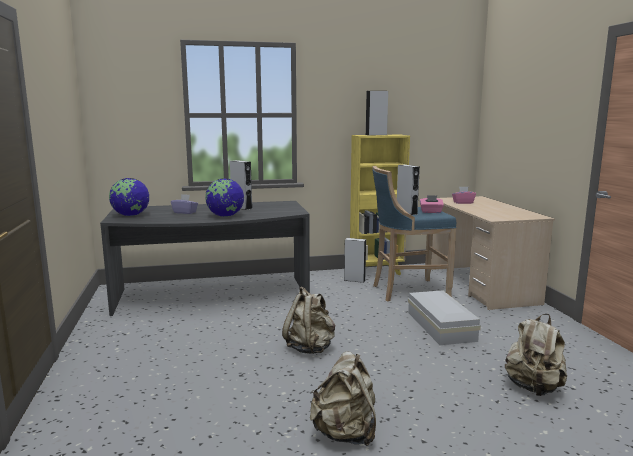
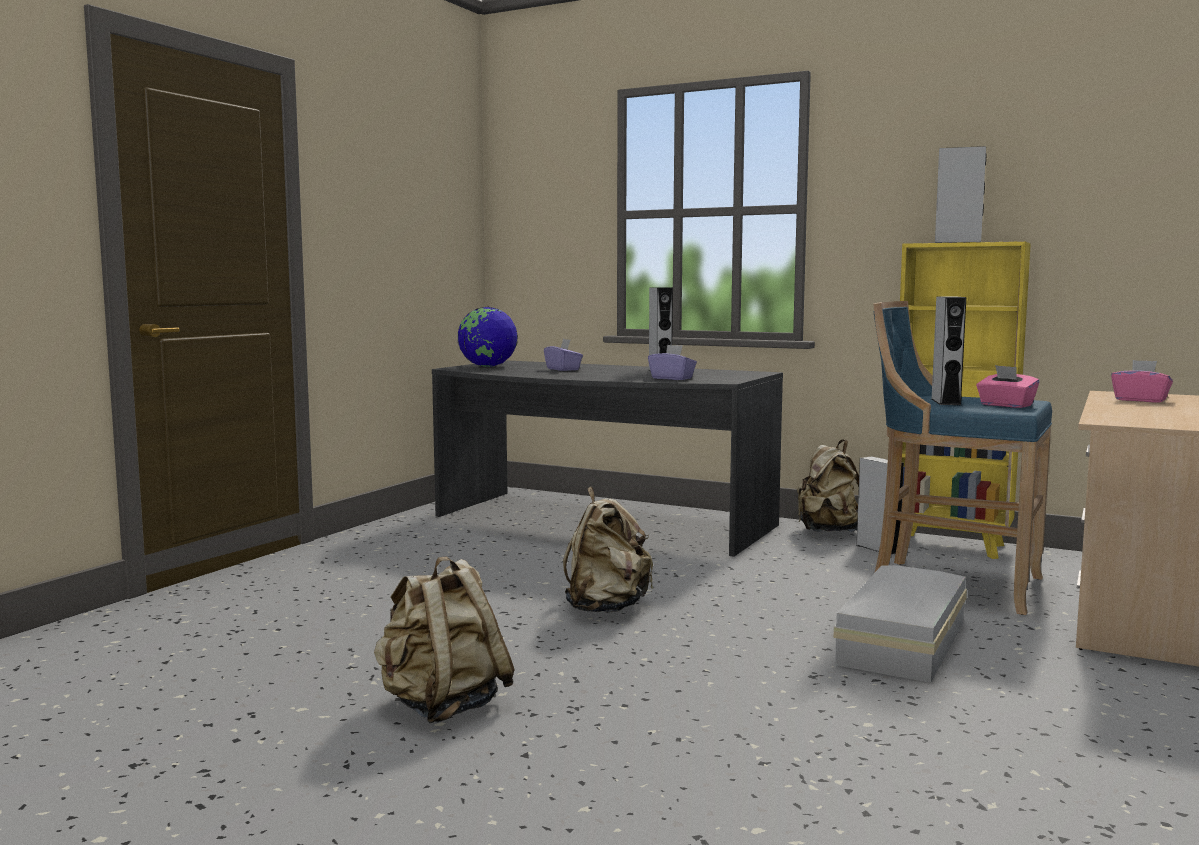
camera: 40 degrees right, 5 degrees down
(225, 216) = (598, 376): globe -> none
(267, 213) = (672, 378): none -> purple tissue box
(533, 388) = (887, 774): beige backpack -> beige backpack (828, 532)

